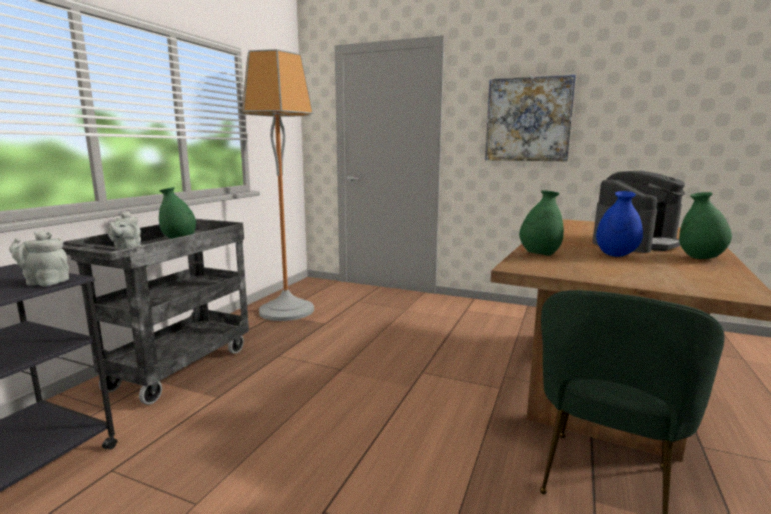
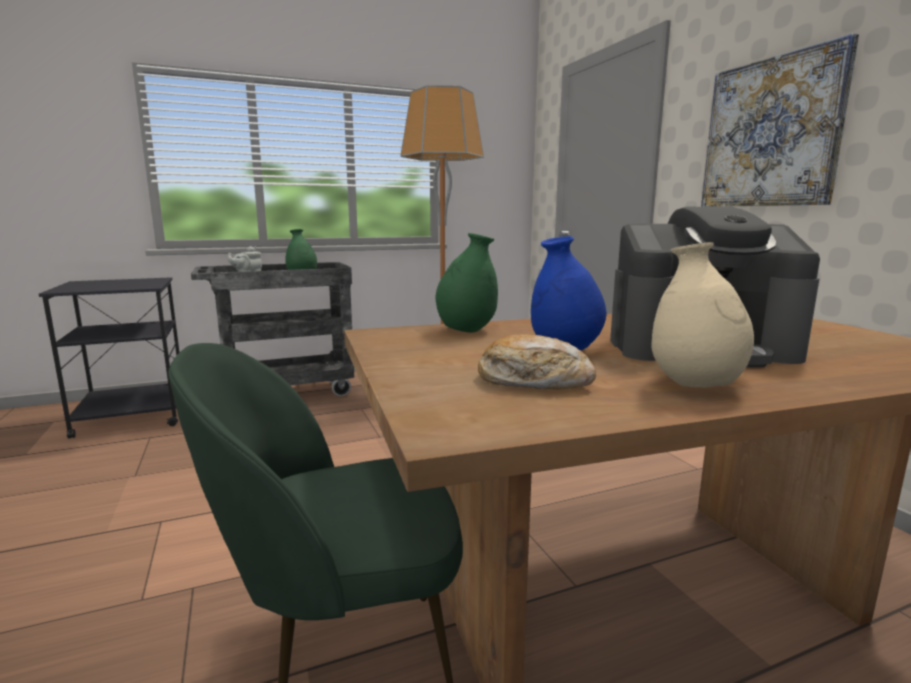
camera: 45 degrees right, 0 degrees up
(44, 282) = (136, 286): grey teapot -> none
(672, 270) = (533, 381): none -> bread
(700, 258) = (695, 386): green vase -> beige vase

